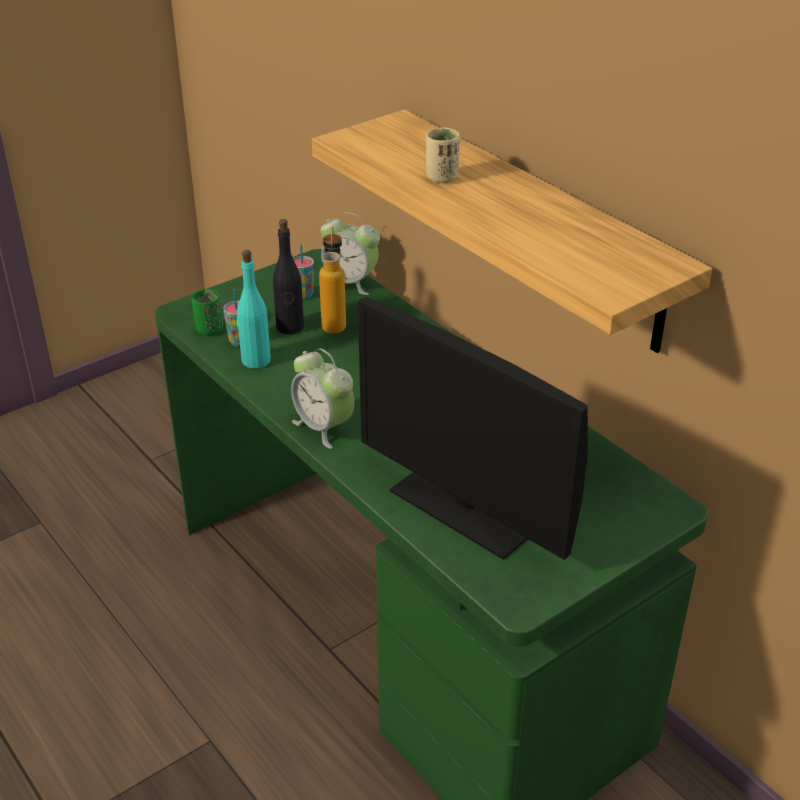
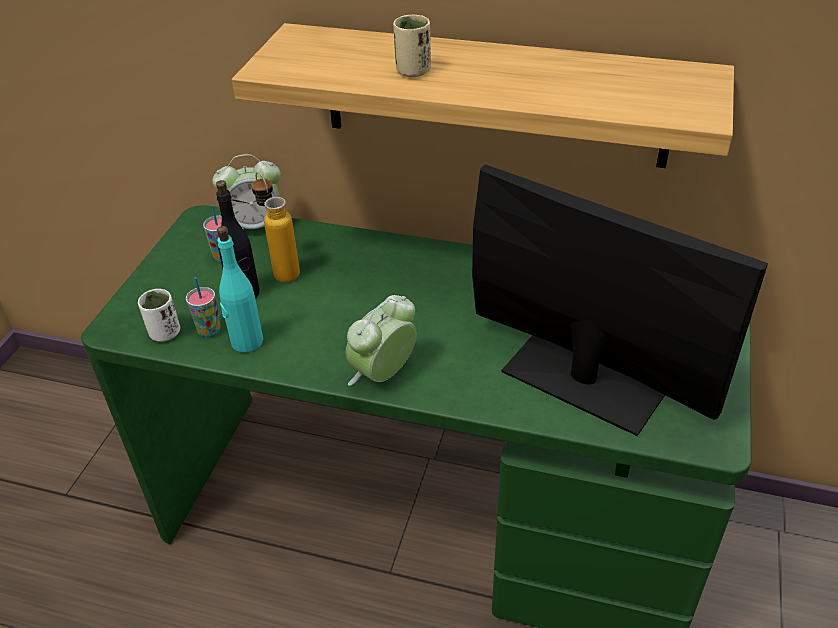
camera: 35 degrees left, 5 degrees up
(209, 329) = (165, 333): green cup -> white cup
(324, 427) = (383, 374): alarm clock -> alarm clock turned 120 degrees clockwise
(466, 507) = (582, 382): monitor -> monitor turned 150 degrees counterclockwise

